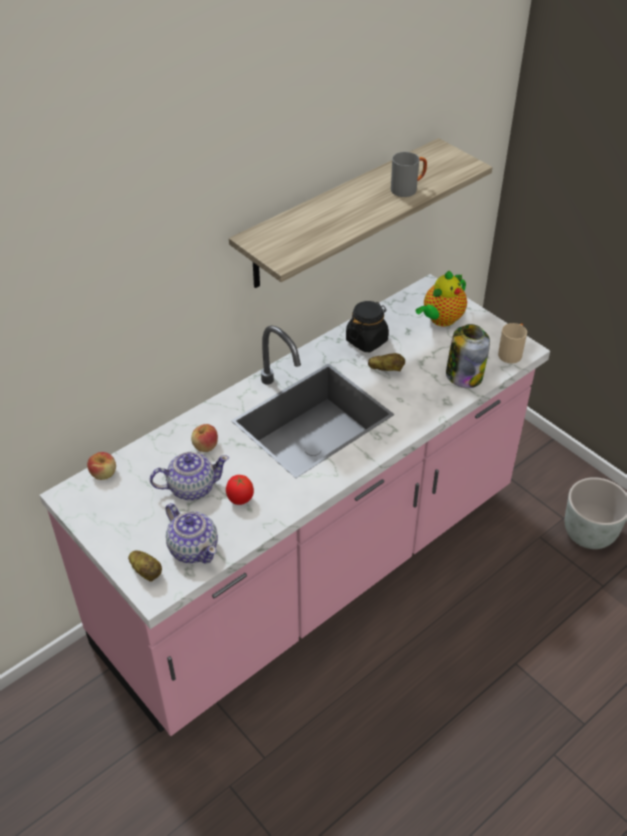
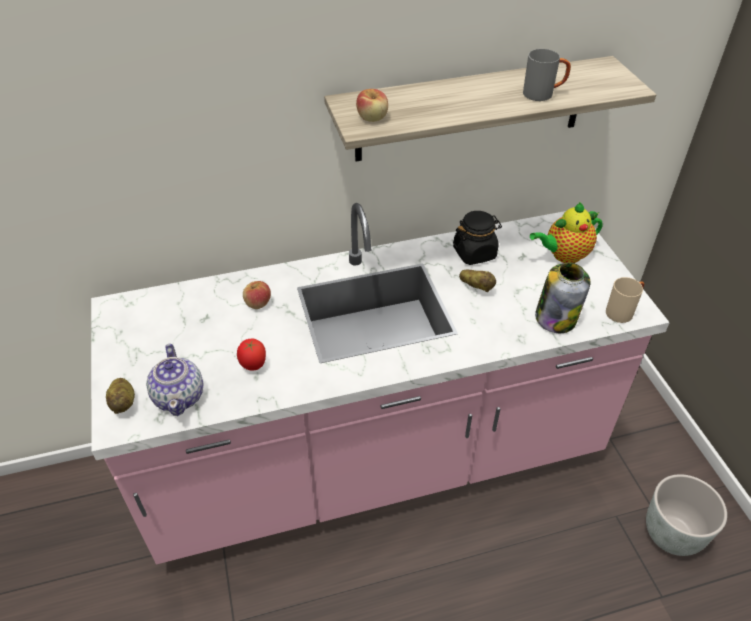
camera: 25 degrees right, 0 degrees up
(104, 473) = (155, 298): apple -> apple (372, 117)
(191, 487) = (218, 337): teapot -> none

